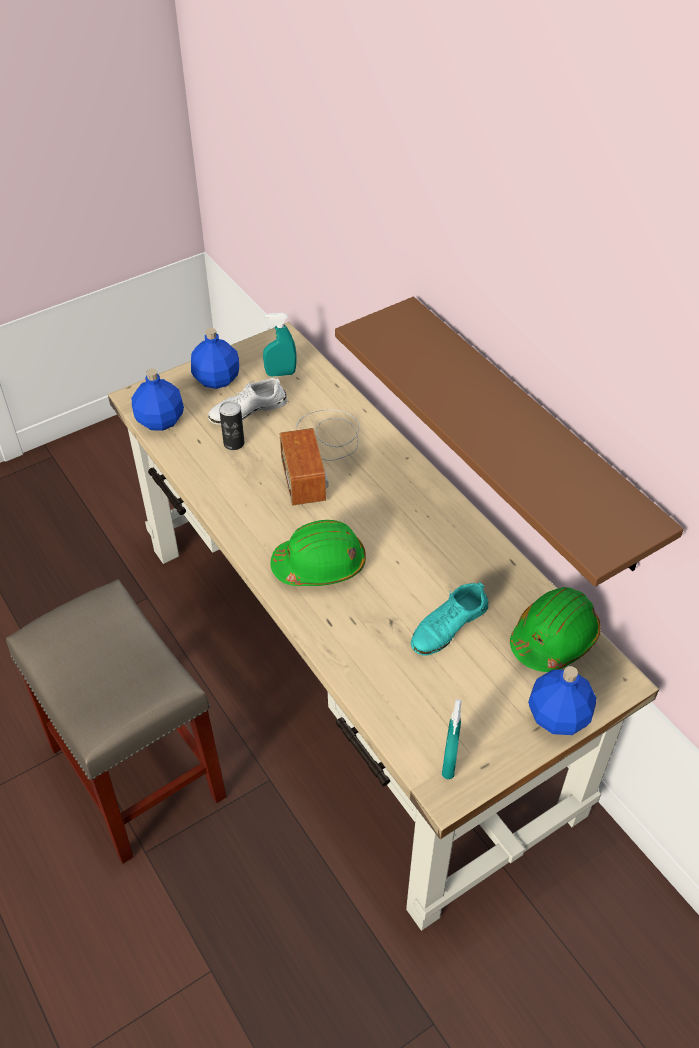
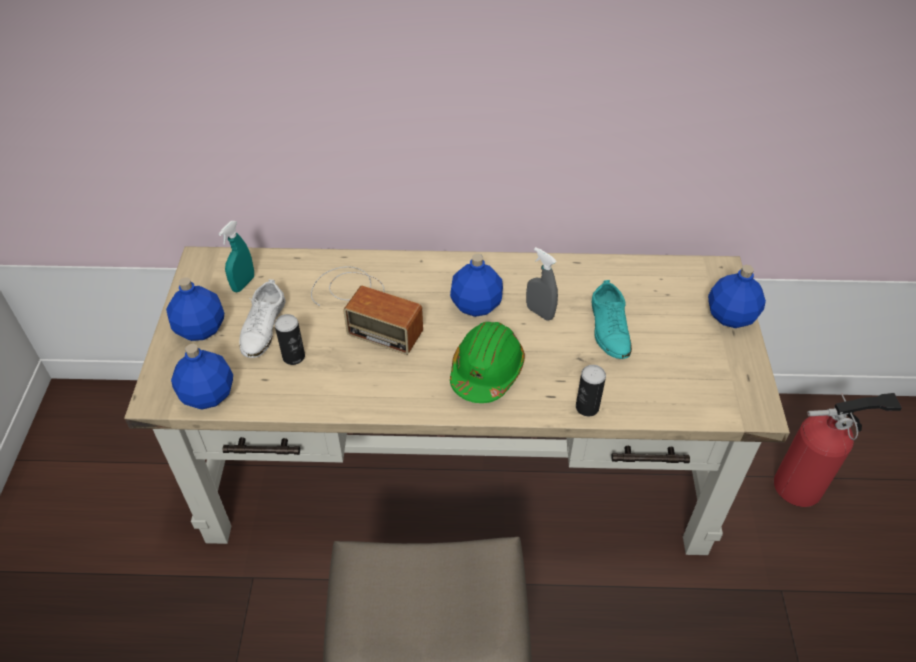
camera: 55 degrees left, 0 degrees up
(338, 653) = (587, 407): none -> can
(389, 519) = (475, 305): none -> blue bottle
(421, 566) = (540, 312): none -> grey spray bottle
(449, 763) = (734, 396): turquoise spray bottle -> none
(528, 434) = (555, 151): brown shelf -> none
(554, 638) = (662, 280): green hard hat -> none
(586, 993) = (803, 486): none -> fire extinguisher

